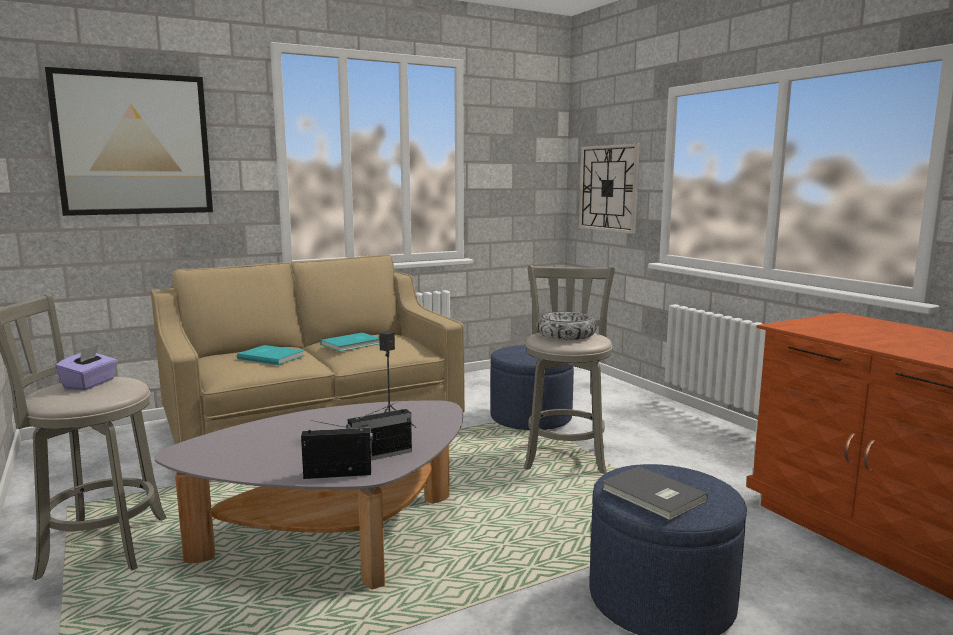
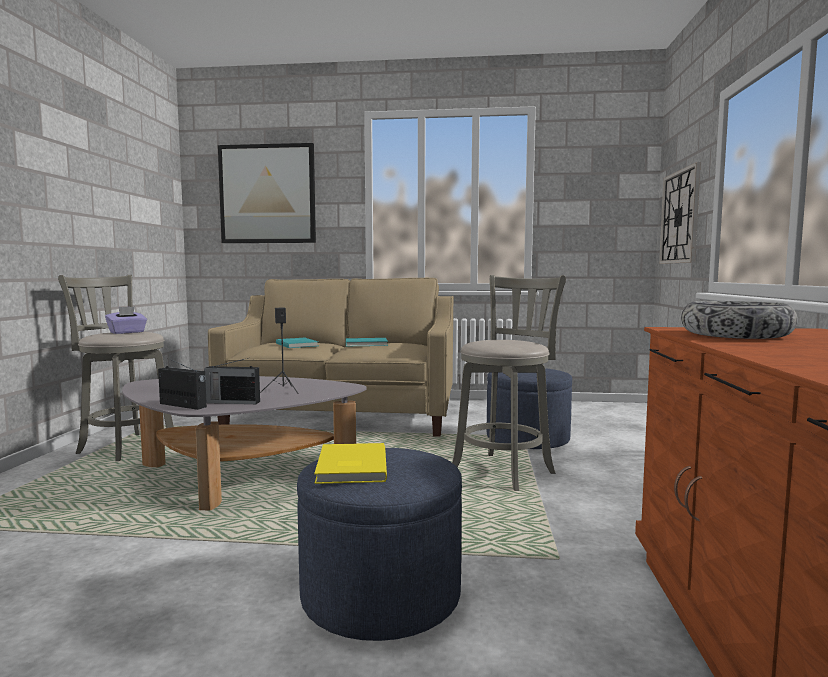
camera: 35 degrees right, 5 degrees down
(566, 335) = (501, 341): bowl -> bowl (736, 335)
(653, 496) = (349, 467): grey book -> yellow book

